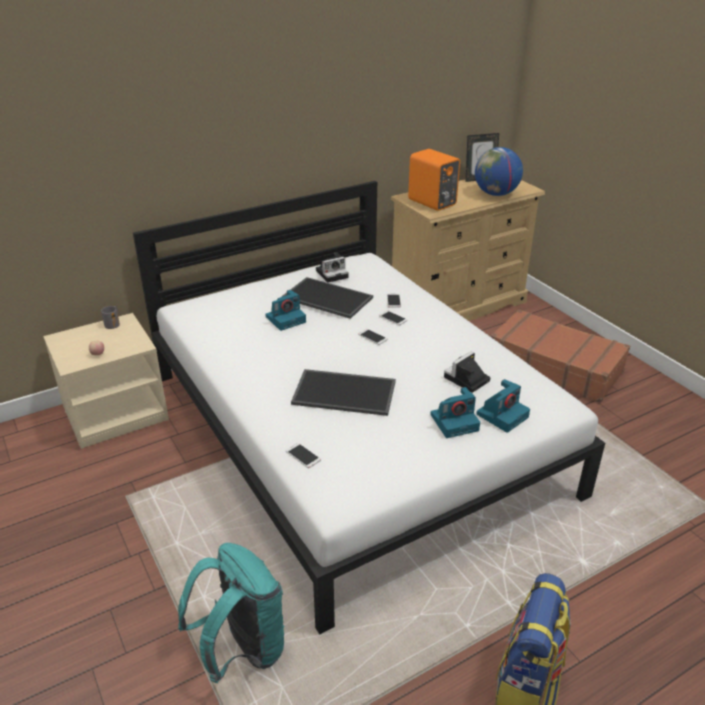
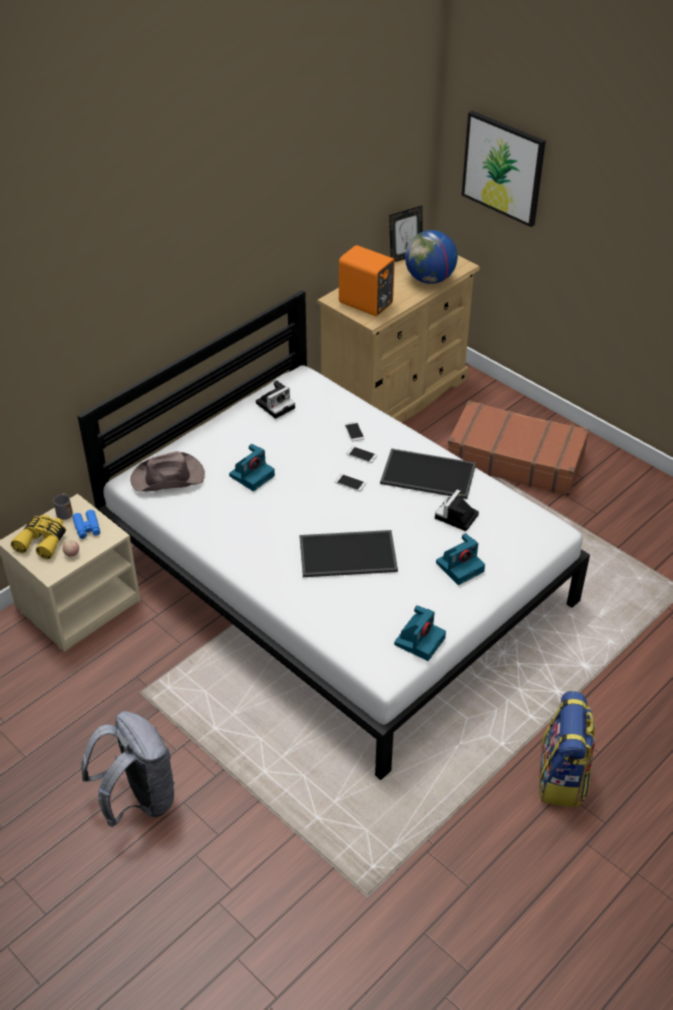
camera: 15 degrees left, 10 degrees up
(68, 596) = (138, 799): none -> grey backpack
(81, 341) = (43, 541): none -> yellow binoculars
(124, 337) = (87, 528): none -> blue binoculars
(212, 310) = (168, 478): none -> brown hat
(242, 649) = (319, 808): turquoise backpack -> none
(303, 455) = (337, 629): phone -> none
(326, 298) = (283, 441): tray -> tray (427, 475)
(502, 415) = (500, 550): camera -> camera (420, 640)
(574, 96) = (503, 168): none -> picture

